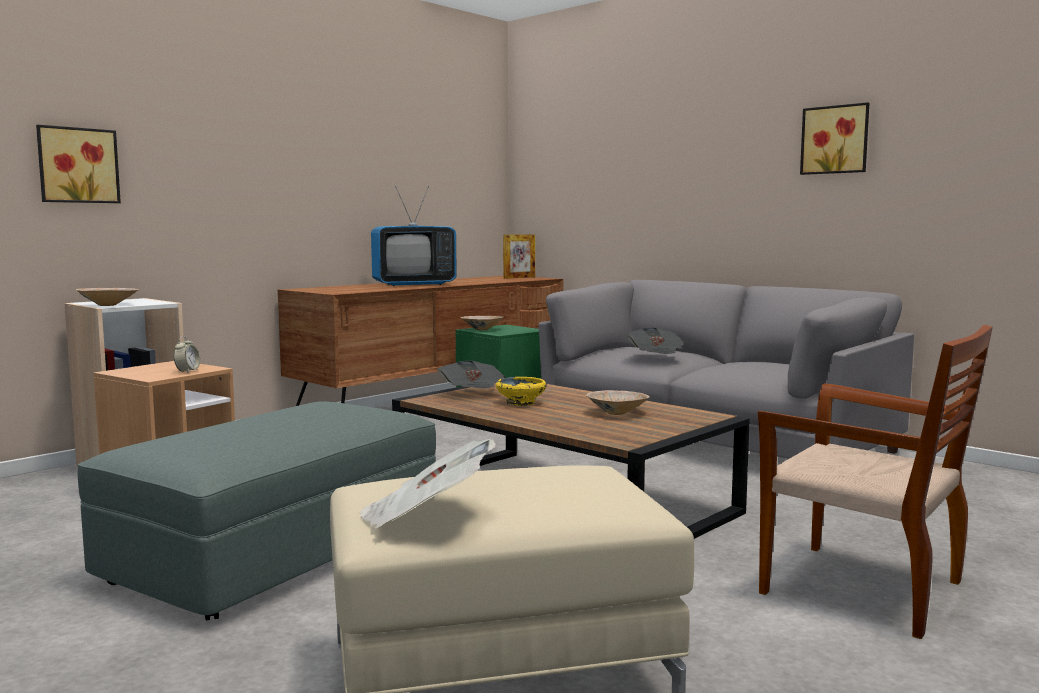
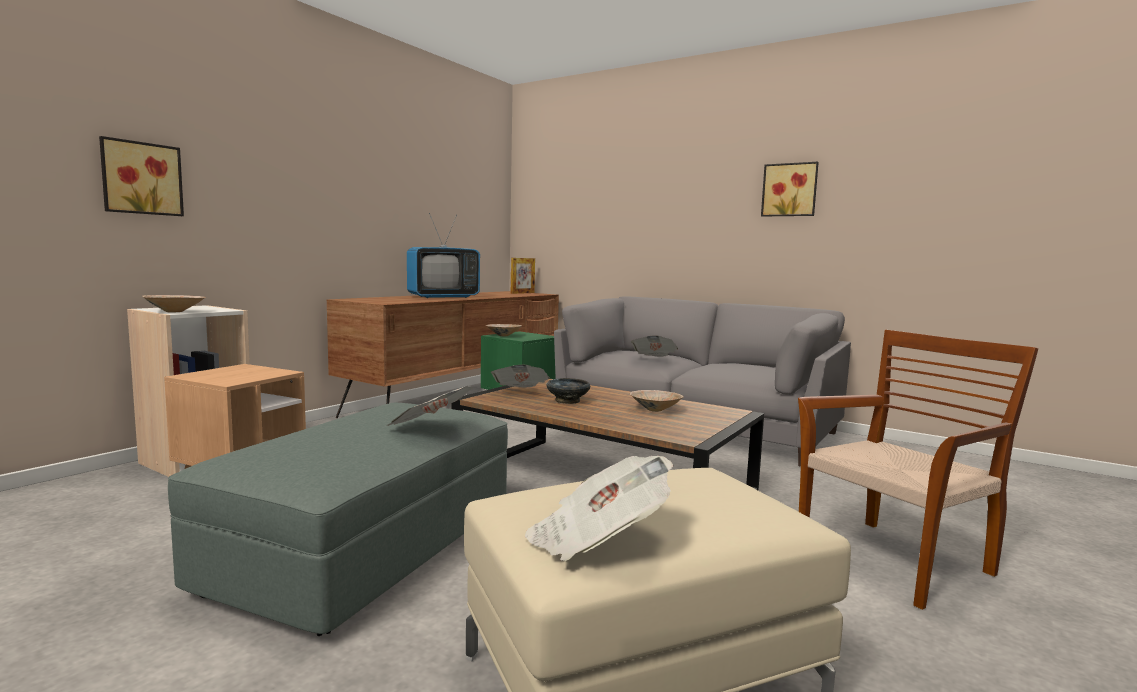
camera: 10 degrees left, 0 degrees up
(187, 371) = (261, 375): alarm clock -> none
(339, 425) = (430, 428): none -> newspaper
(521, 403) = (567, 401): yellow bowl -> black bowl
(864, 588) = (894, 560): brown armchair -> brown armchair turned 60 degrees counterclockwise

